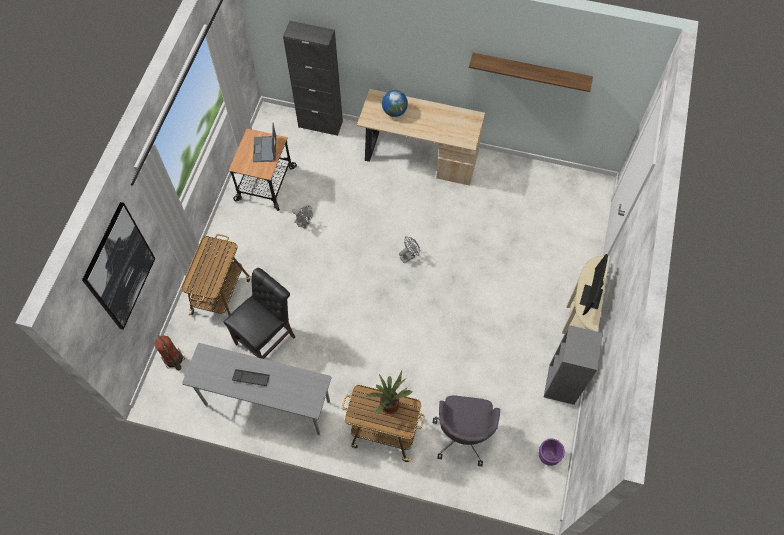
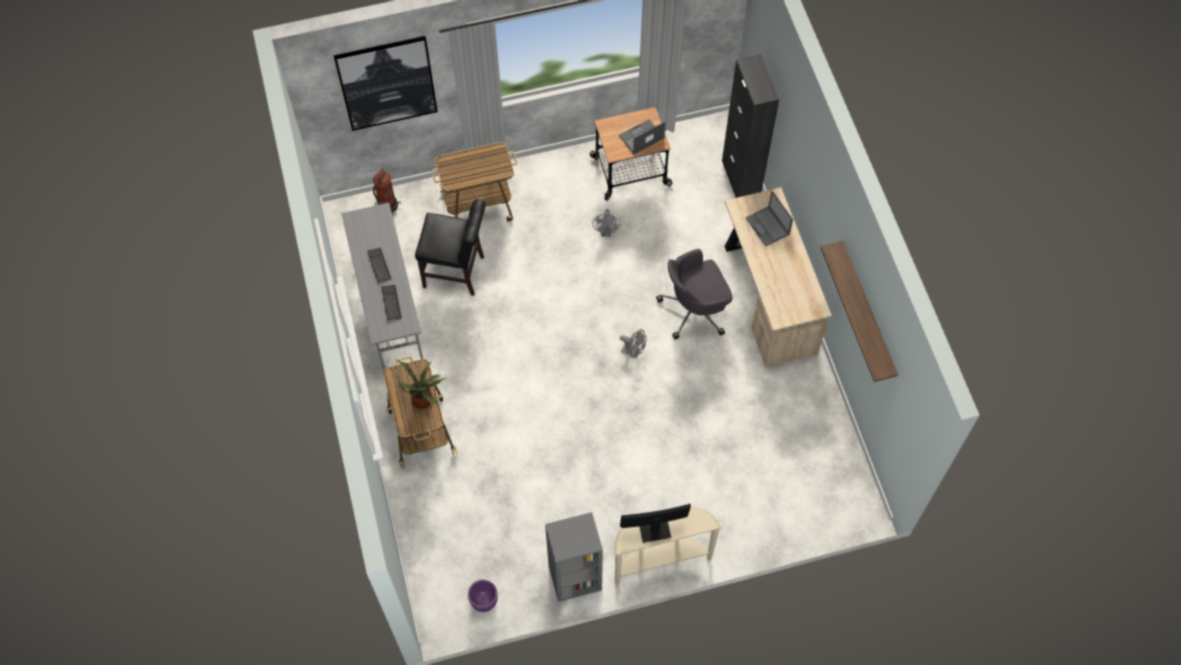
camera: 60 degrees right, 0 degrees up
(291, 385) = (391, 303): none -> keyboard
(394, 111) = (767, 226): globe -> laptop
(463, 434) = (461, 506): grey office chair -> grey office chair (695, 310)

